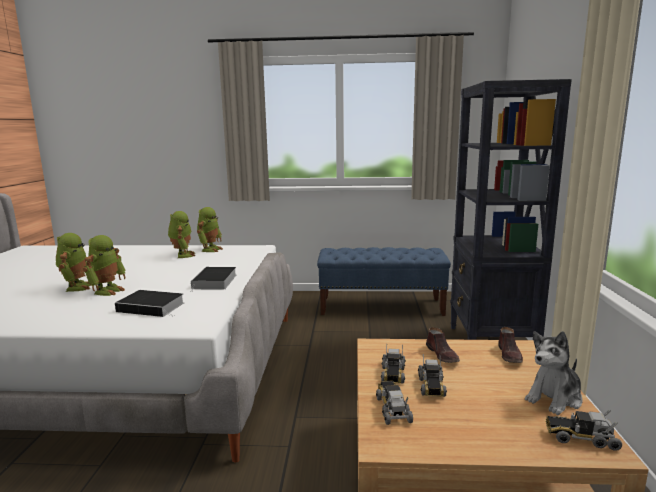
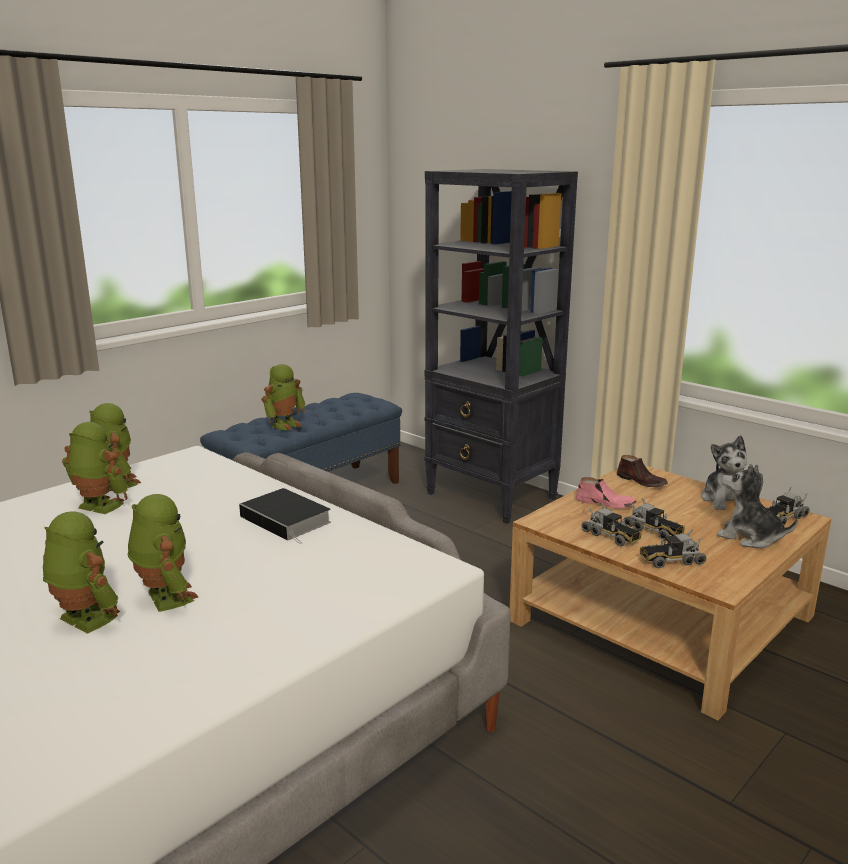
camera: 50 degrees left, 5 degrees up
(153, 307) = (315, 580): book -> none
(360, 252) = (285, 424): none -> toy robot
(392, 408) = (671, 560): toy truck -> toy truck turned 45 degrees counterclockwise
(442, 355) = (605, 503): brown shoe -> pink shoe
(502, 432) = (749, 537): none -> plush toy

